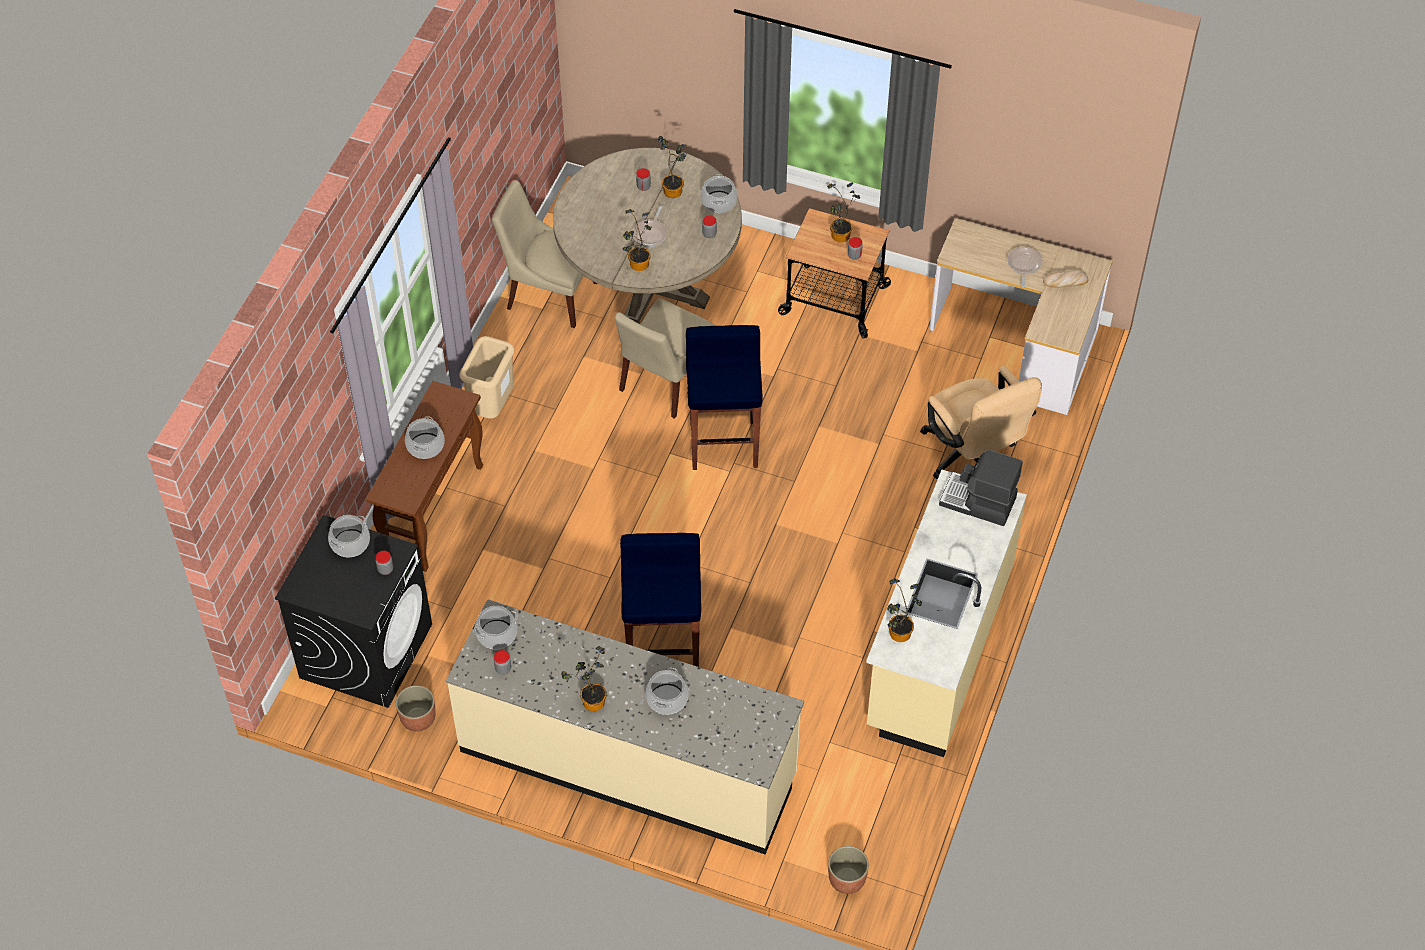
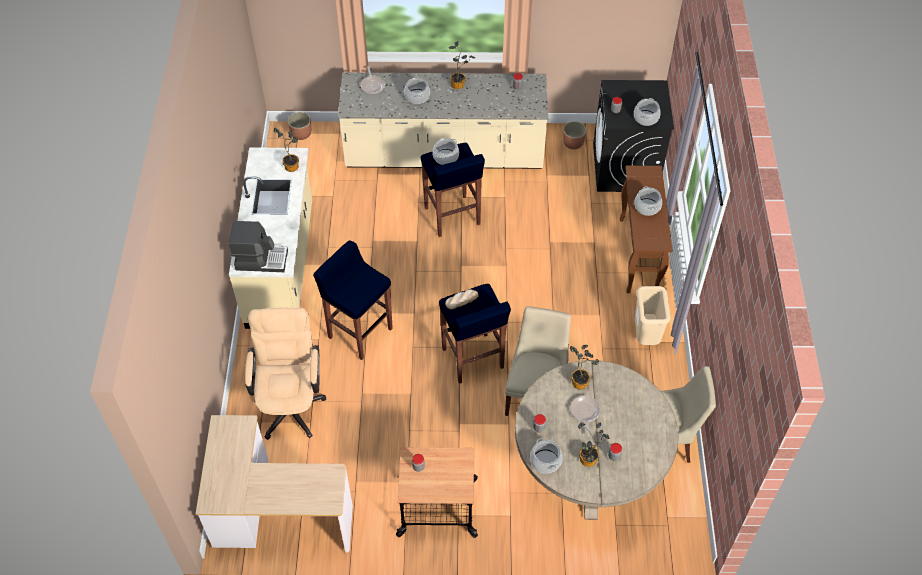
camera: 160 degrees right, 0 degrees up
(497, 634) = (531, 102): cooking pot -> cooking pot (446, 157)
(839, 238) = (436, 480): potted plant -> none
(857, 520) = (359, 332): none -> blue stool
(972, 458) = (291, 403): beige office chair -> beige office chair turned 45 degrees clockwise
(1024, 265) = (271, 483): frying pan -> frying pan (372, 85)
(1065, 281) = (233, 478): bread -> bread (462, 300)

